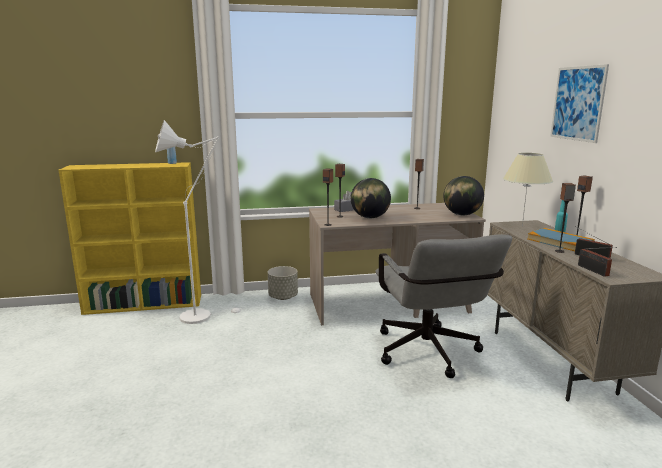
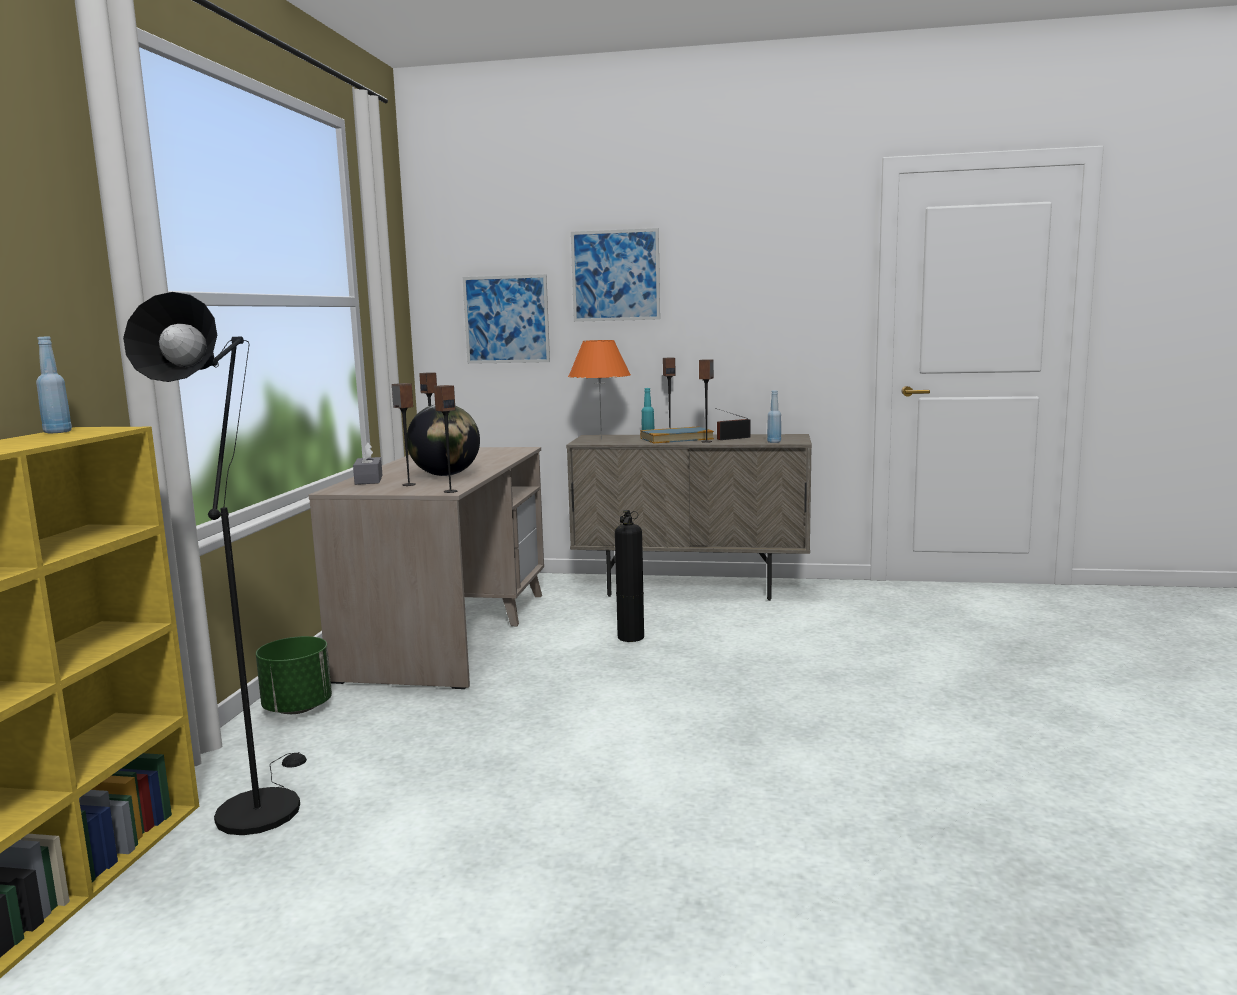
camera: 70 degrees left, 5 degrees down
(201, 315) = (261, 804): white floor lamp -> black floor lamp
(283, 297) = (297, 708): grey planter -> green planter
(430, 355) = (631, 637): grey office chair -> fire extinguisher
(462, 214) = (503, 449): globe -> none
(522, 226) = (601, 439): beige table lamp -> orange table lamp
(523, 129) = (506, 319): none -> picture
(594, 271) = (774, 442): radio -> blue bottle

